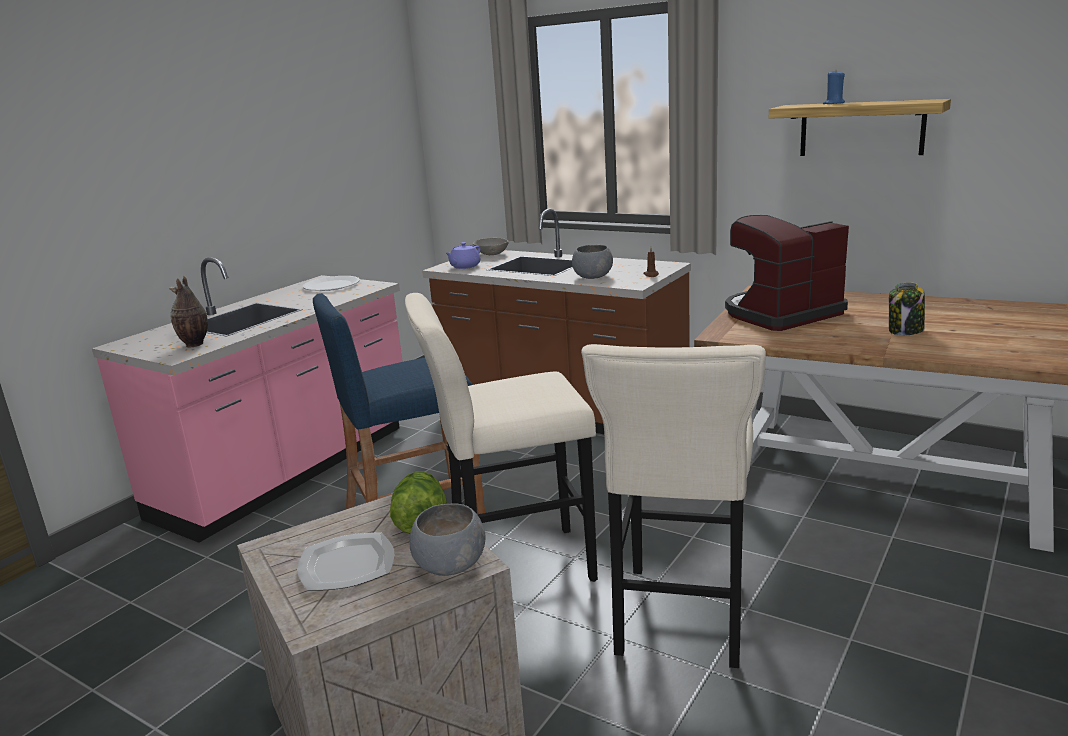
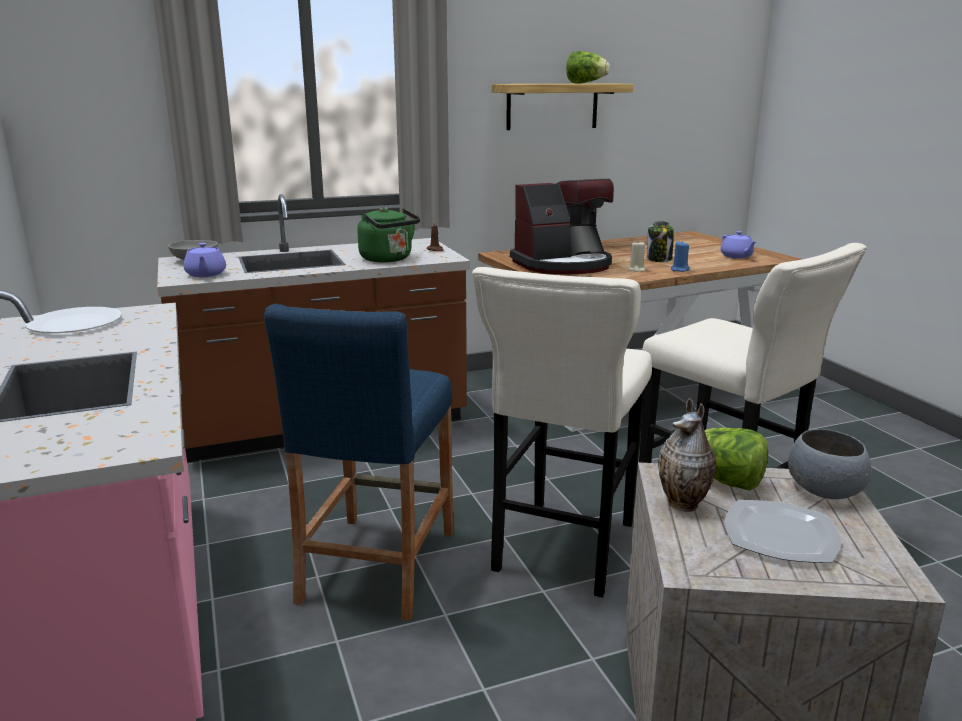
camera: 55 degrees left, 0 degrees up
(194, 344) = (115, 427): vase -> vase (684, 504)
(592, 277) = (388, 259): grey bowl -> green kettle
(781, 314) = (563, 265): coffee machine -> coffee machine turned 120 degrees counterclockwise
(833, 103) = (540, 83): blue candle -> blue candle (679, 270)
(836, 336) = (636, 269): none -> beige candle
(890, 102) = (585, 83): none -> lettuce
(1024, 350) = (737, 256): none -> purple teapot

